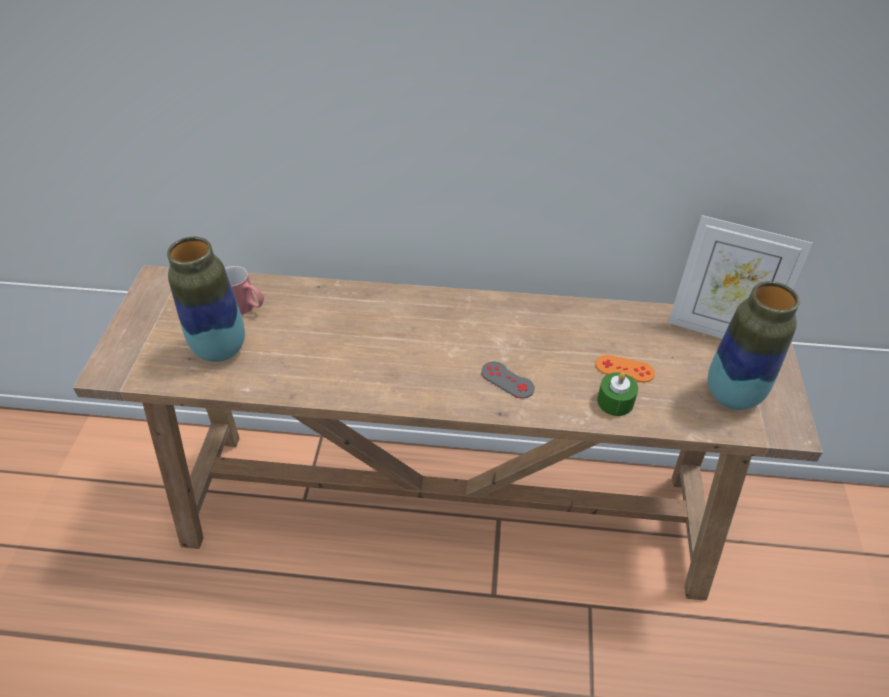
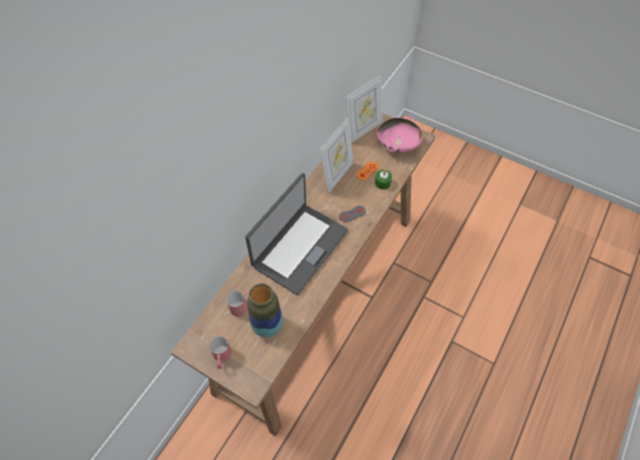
camera: 65 degrees left, 10 degrees up
(147, 319) = (222, 358): none -> red mug
(390, 334) = (299, 247): none -> laptop
(578, 329) = (336, 175): none -> picture frame
(732, 395) = (398, 145): vase -> pink bowl

